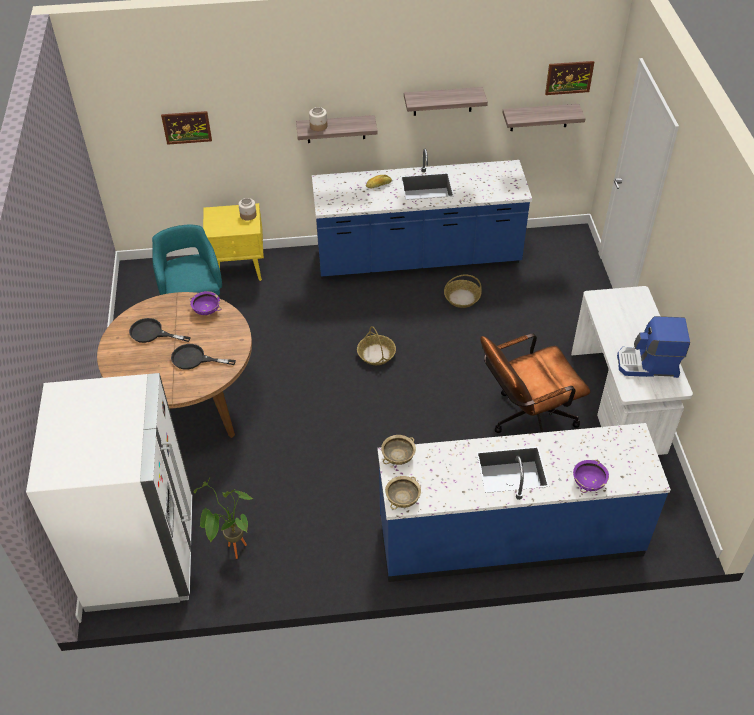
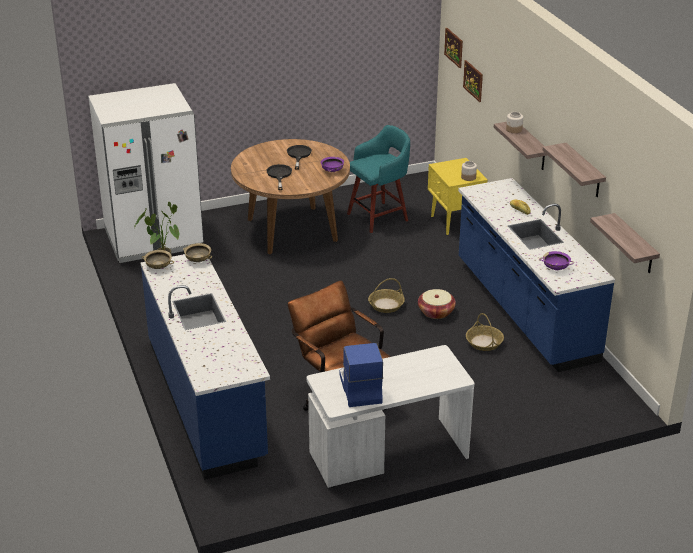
camera: 75 degrees right, 15 degrees down
(401, 319) = (436, 312): none -> basket
(569, 77) = (656, 216): picture -> picture (454, 47)
(588, 482) = (193, 349): purple bowl -> purple bowl (555, 267)

